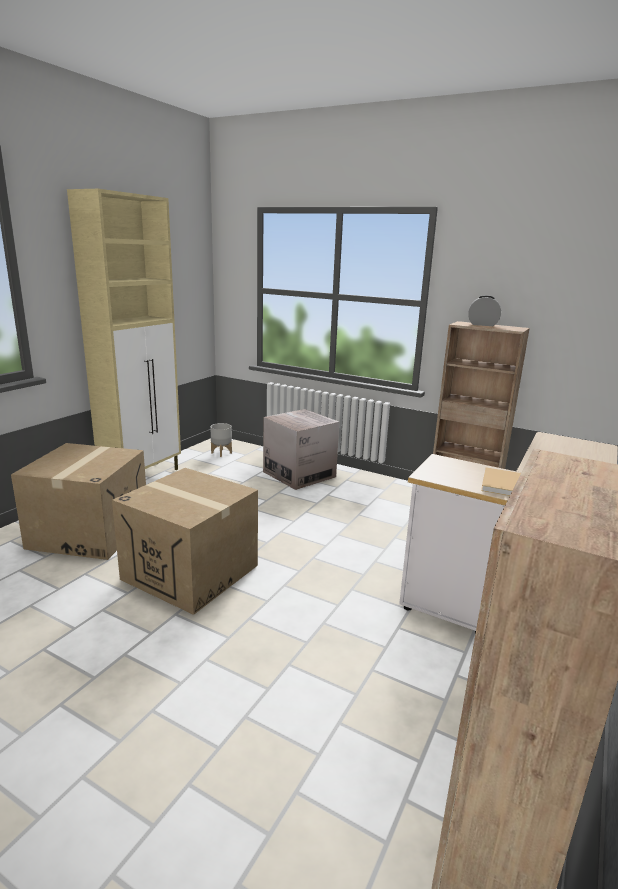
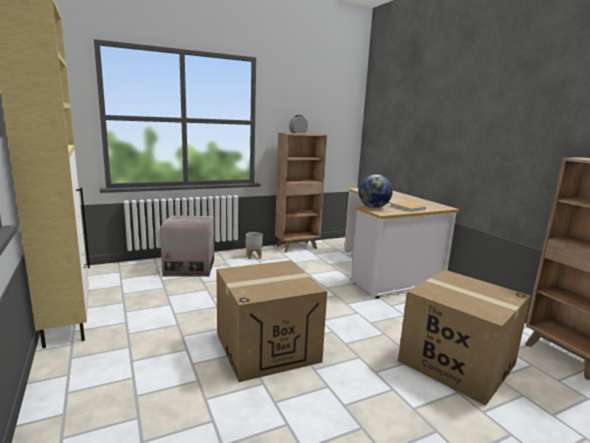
camera: 55 degrees left, 5 degrees down
(89, 532) = (129, 378): cardboard box -> cardboard box (456, 362)
(221, 453) = (95, 278): grey planter -> grey planter (253, 256)
(446, 465) = (373, 207): none -> globe

